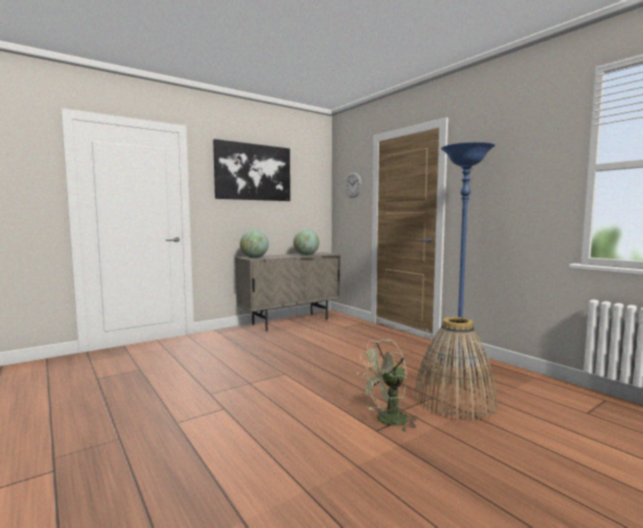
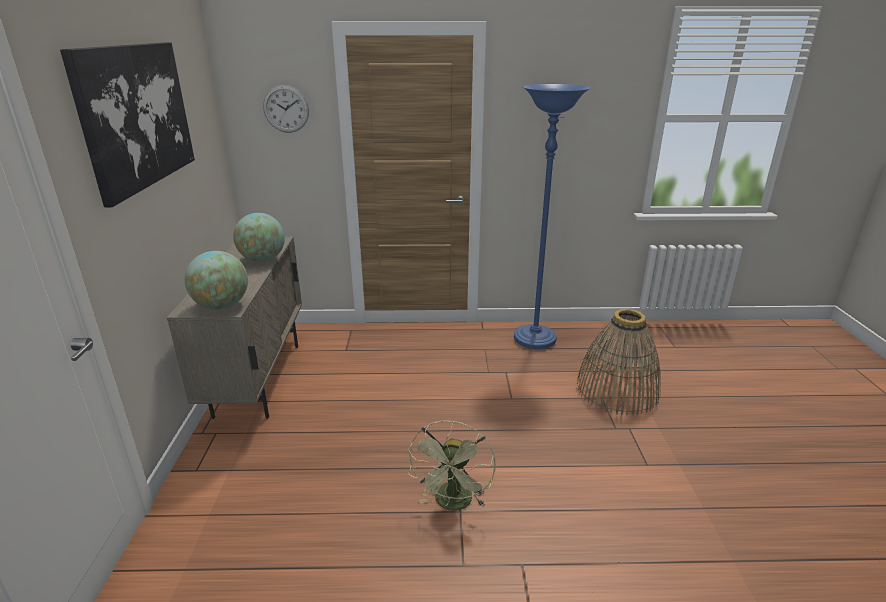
camera: 55 degrees left, 20 degrees up
(386, 420) = (631, 449): green fan -> green fan (453, 504)

